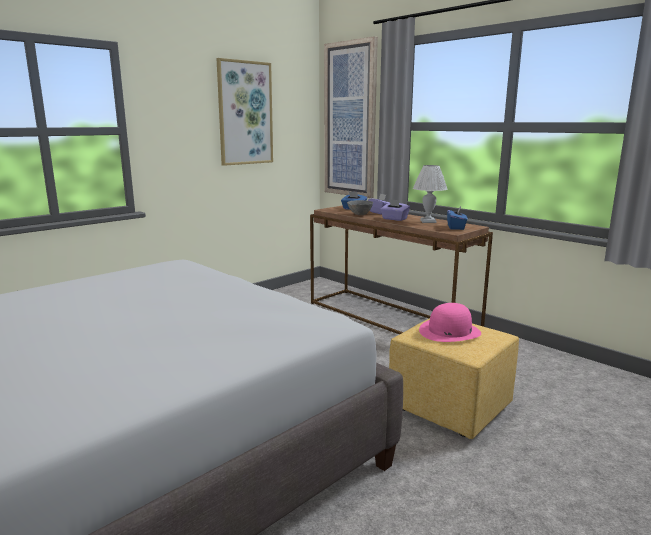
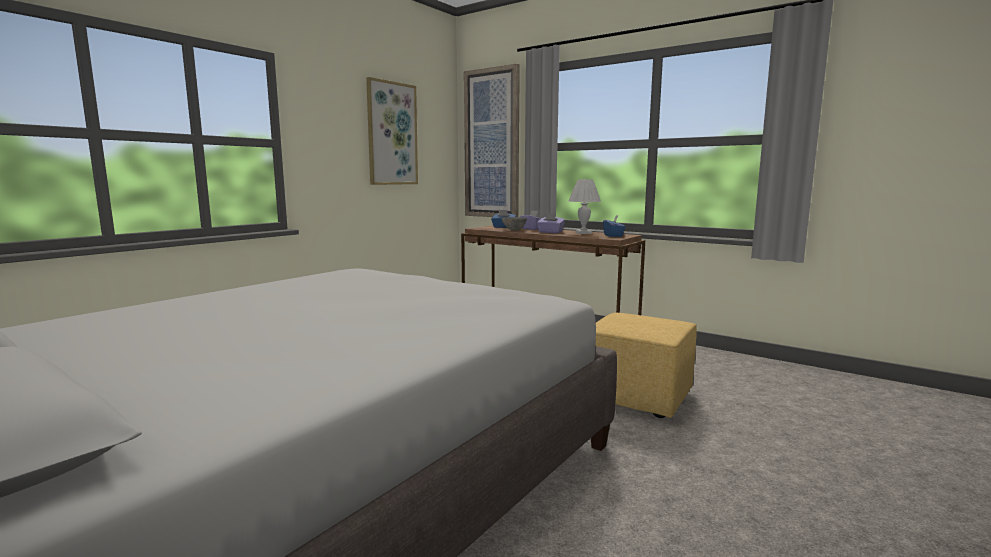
camera: 10 degrees left, 5 degrees down
(449, 331) = (634, 322): pink hat -> none

